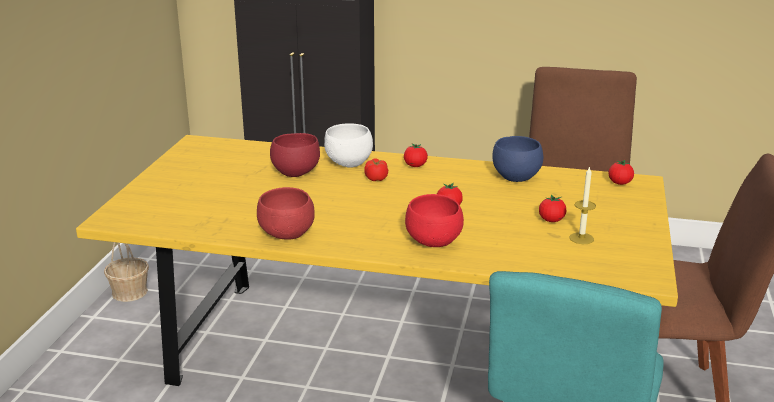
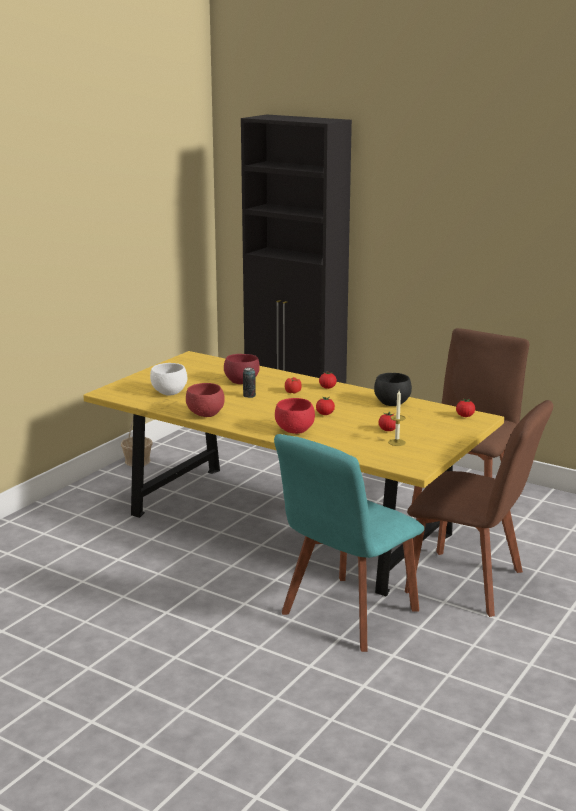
camera: 20 degrees right, 5 degrees down
(323, 193) = (249, 396): none -> can
(349, 164) = (283, 381): white bowl -> white bowl (169, 393)
(515, 178) = (391, 403): blue bowl -> black bowl

